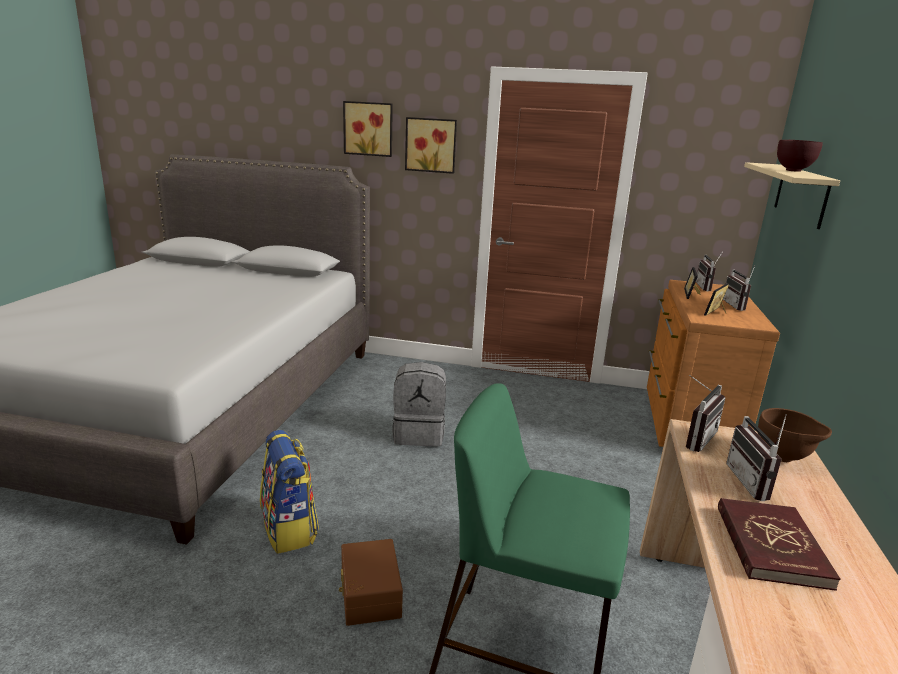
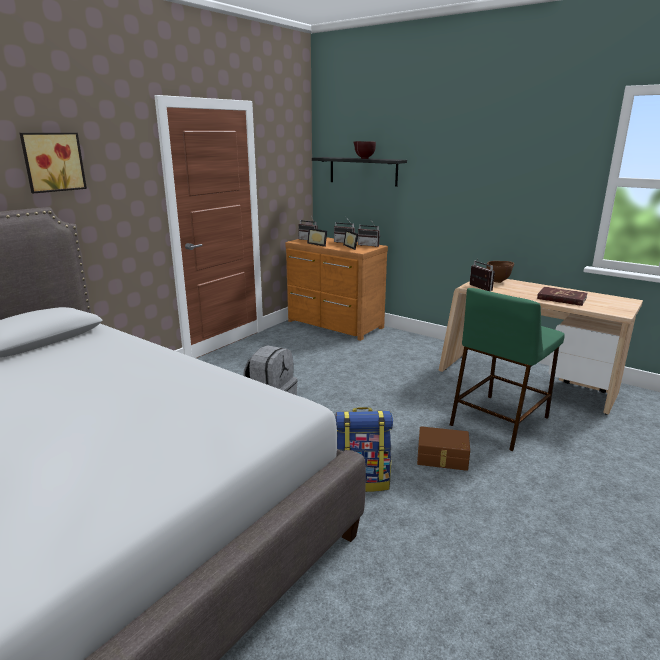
camera: 65 degrees left, 0 degrees up
(431, 145) = (119, 171): picture -> none
(755, 483) = (518, 289): radio -> radio (369, 245)
(801, 194) = (363, 171): beige shelf -> black shelf

